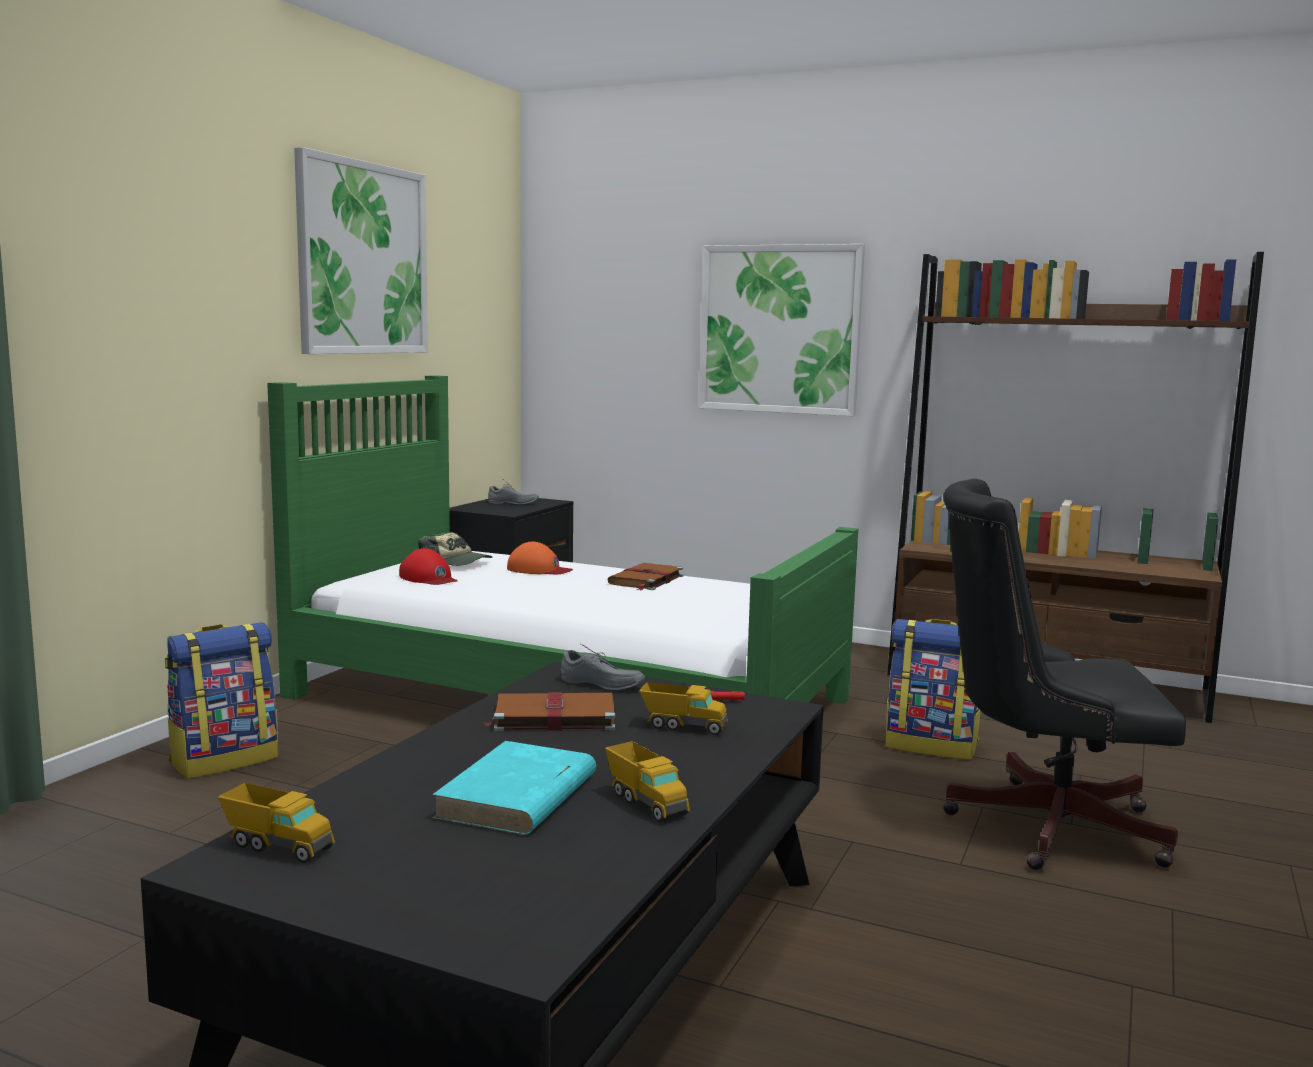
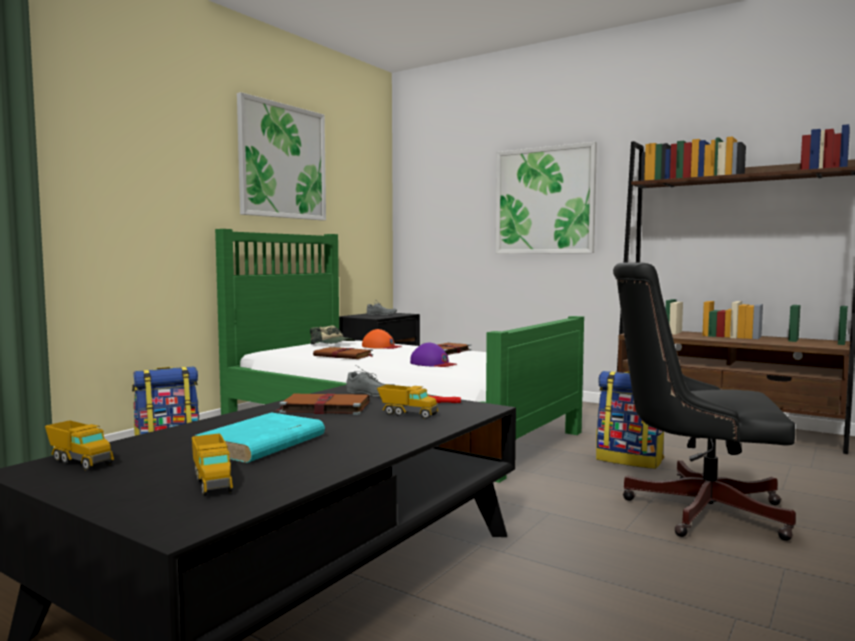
camera: 10 degrees right, 5 degrees down
(429, 578) = (310, 349): red cap -> none
(494, 593) = (344, 356): none -> brown book
(645, 610) = (433, 364): none -> purple cap
(646, 803) = (347, 450): toy truck -> toy truck (212, 482)

